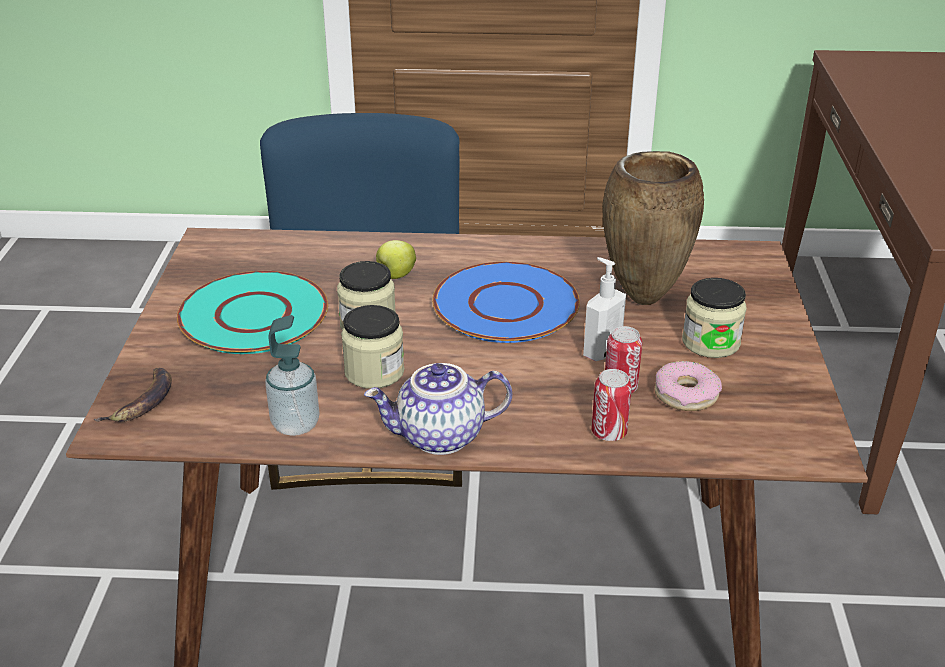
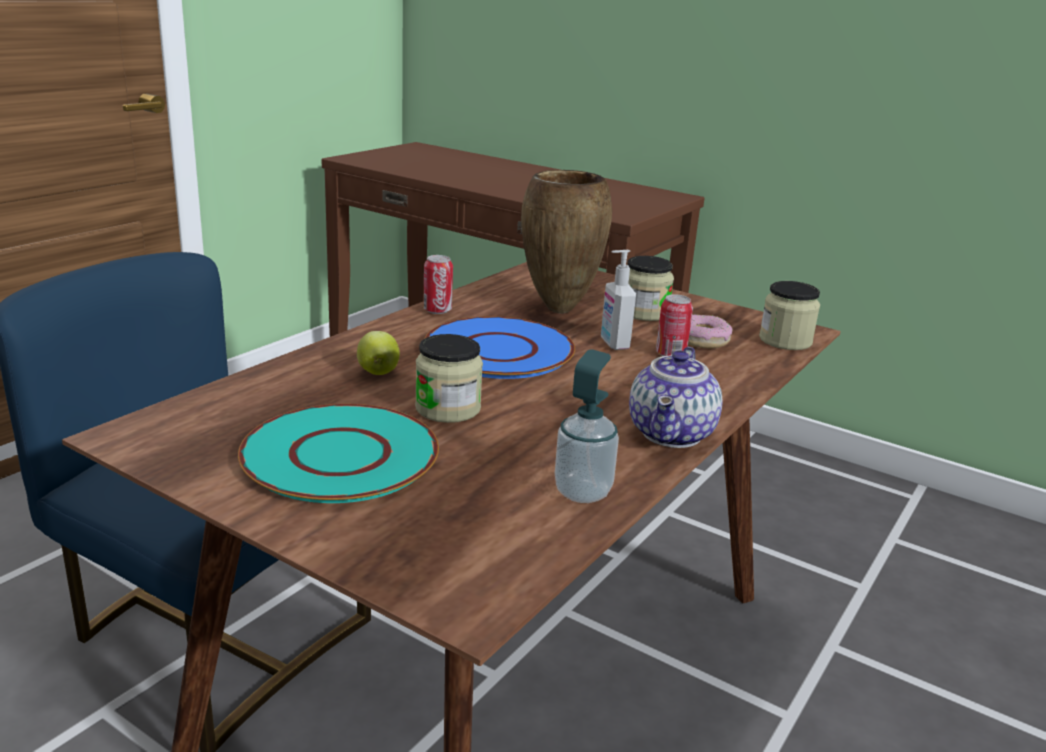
camera: 60 degrees left, 10 degrees down
(142, 401) = (430, 570): banana -> none
(374, 372) = (535, 430): jar -> jar (785, 341)
(609, 433) = (726, 376): can -> can (437, 310)

